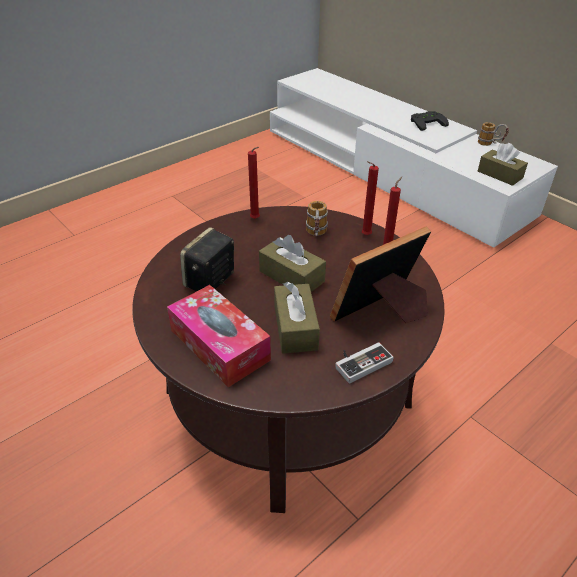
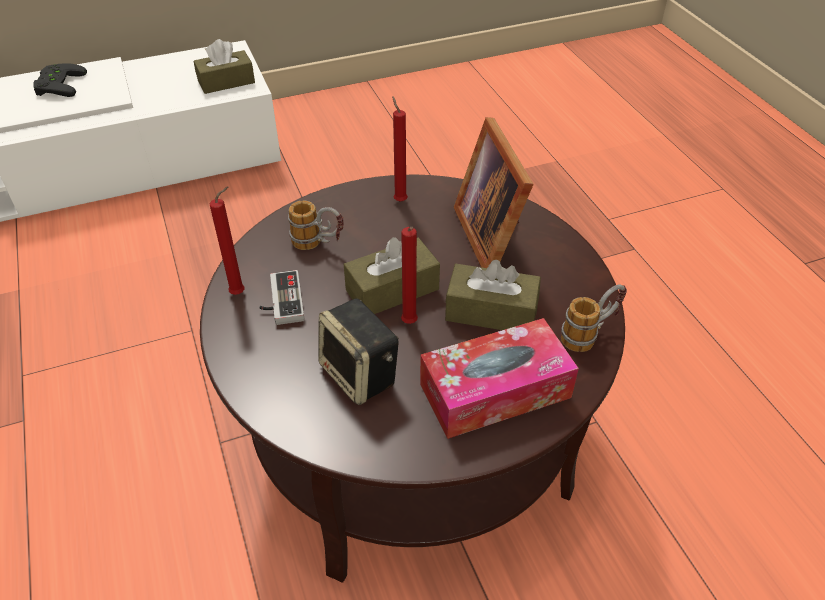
camera: 70 degrees left, 5 degrees up
(360, 361) = (563, 274): game controller -> game controller (280, 301)
(364, 235) = (346, 203): red candle -> red candle (409, 324)
(490, 144) = (158, 62): mug -> mug (590, 334)

